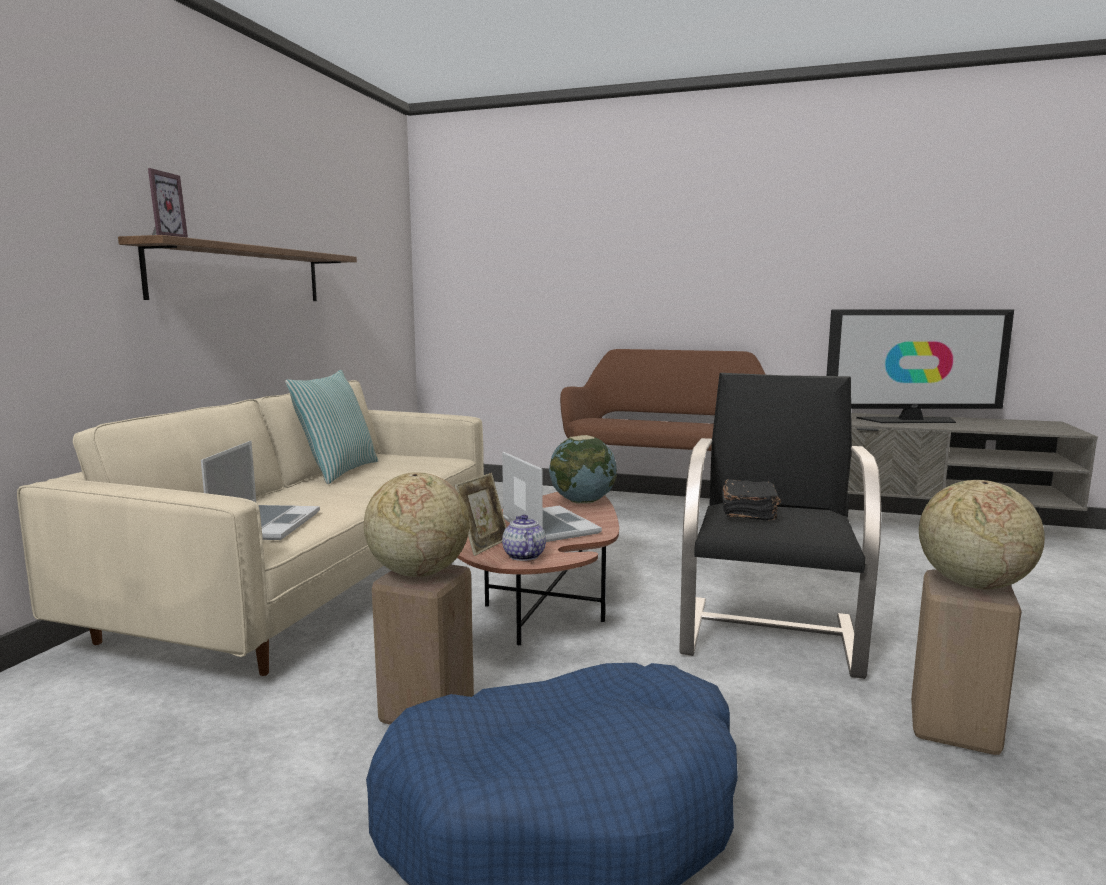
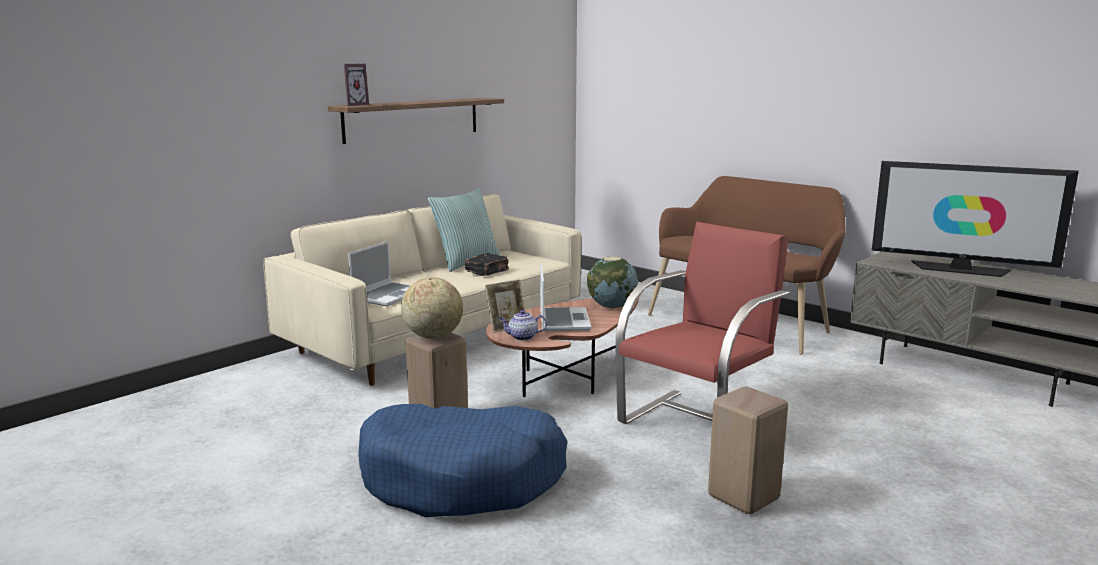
camera: 25 degrees right, 5 degrees up
(523, 555) = (522, 337): teapot -> teapot turned 105 degrees counterclockwise
(749, 513) = (680, 330): black book -> black book (487, 272)
(770, 634) = (698, 423): black armchair -> red armchair
(972, 584) = (751, 398): globe -> none

